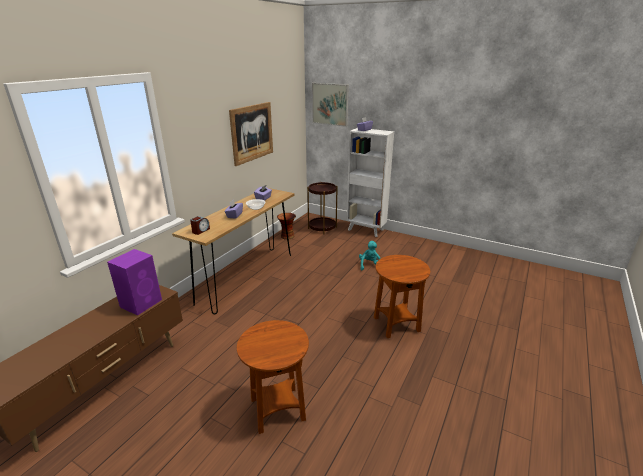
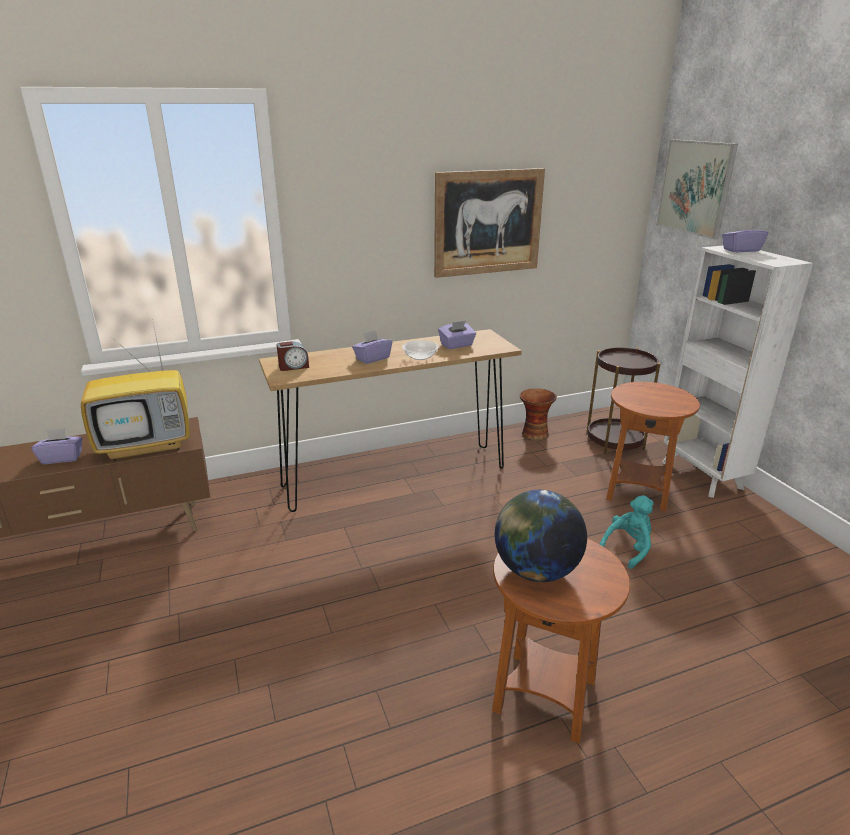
camera: 40 degrees right, 0 degrees up
(94, 331) = (62, 458): none -> purple tissue box
(142, 303) = (149, 445): purple speaker -> television
(277, 409) = (185, 711): brown side table -> brown side table (637, 492)
(395, 270) = (535, 570): none -> globe

